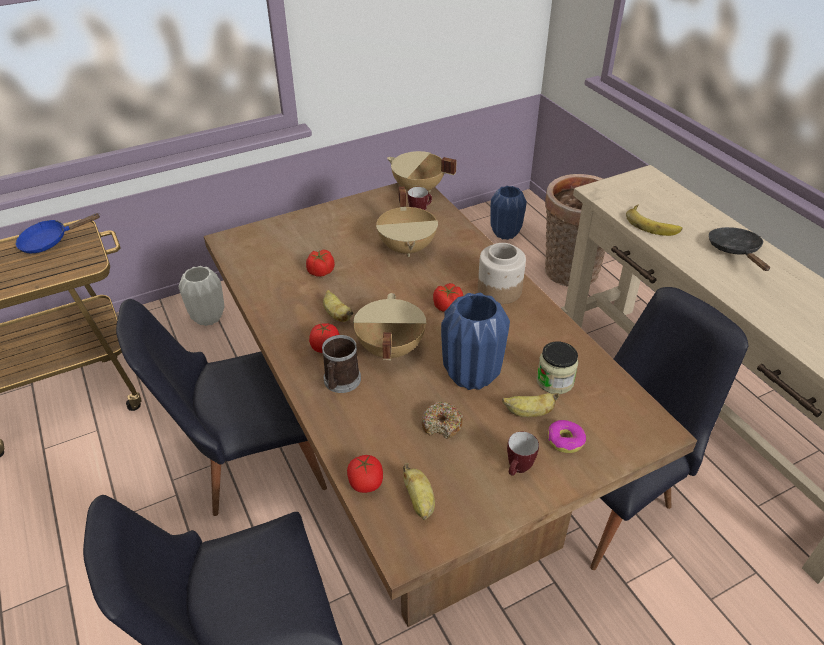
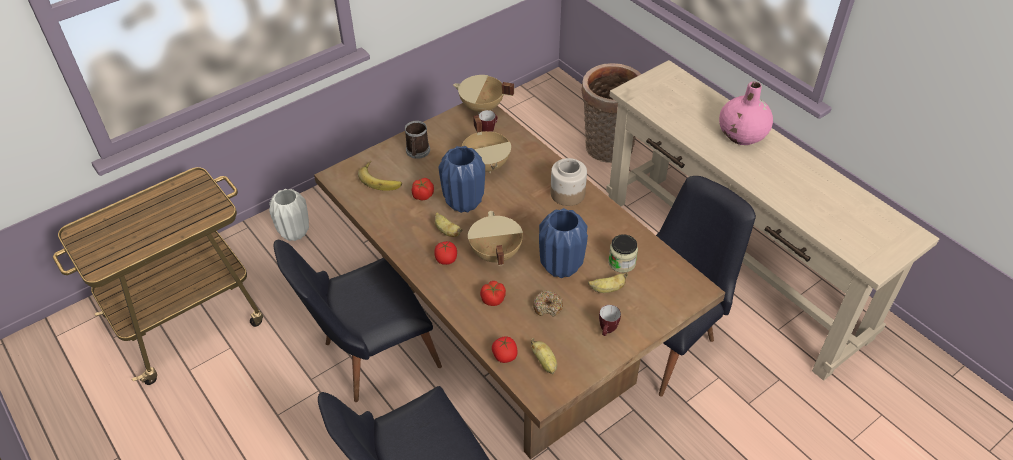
camera: 10 degrees left, 5 degrees up
(50, 241) = (174, 193): blue frying pan -> none
(340, 382) = (465, 285): mug -> mug (417, 152)
(448, 306) = (531, 213): tomato -> tomato (493, 299)
(505, 233) = (544, 116): blue vase -> blue vase (463, 203)
(565, 440) = (636, 306): donut -> none
(653, 223) = (677, 118): banana -> banana (381, 178)
(735, 251) = (742, 135): black frying pan -> pink vase

